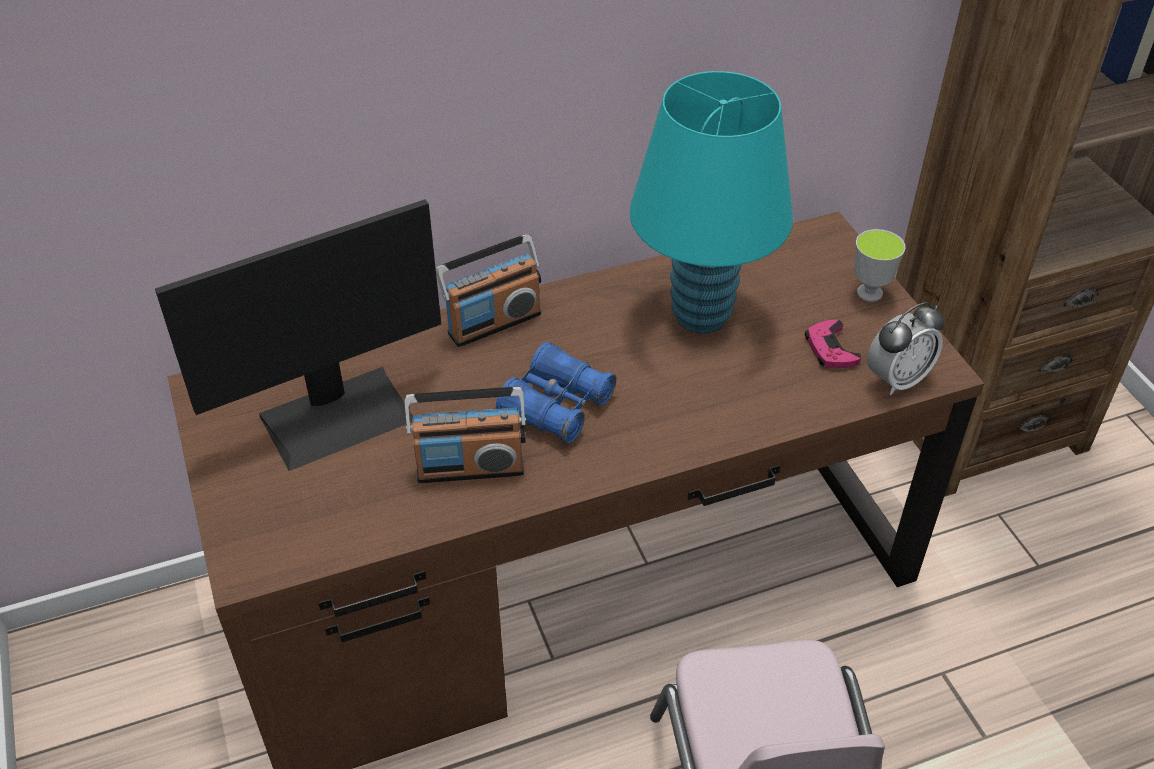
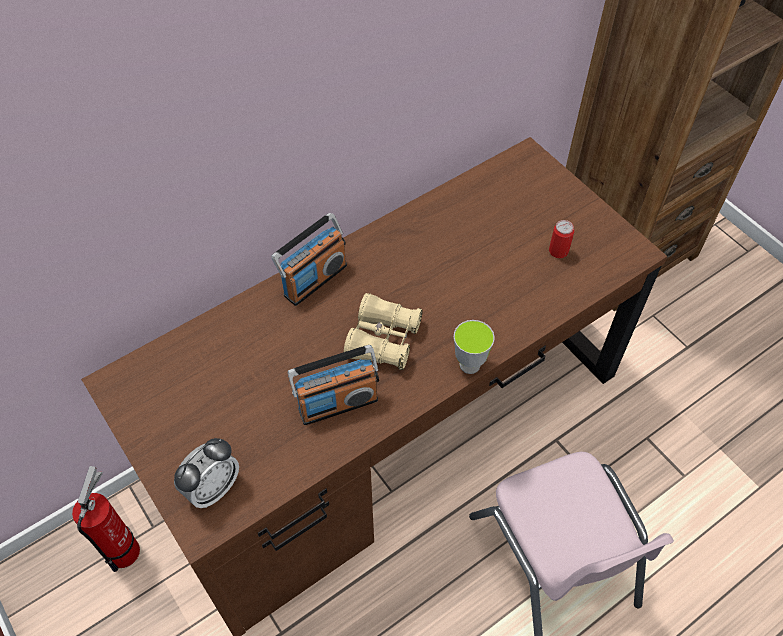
camera: 15 degrees left, 10 degrees up
(183, 645) = (125, 547): none -> fire extinguisher
(337, 415) = (225, 383): monitor -> none
(556, 406) = (383, 339): blue binoculars -> beige binoculars
(701, 315) = (461, 242): turquoise table lamp -> none
(830, 349) = (558, 251): pink game controller -> can
(869, 293) = (571, 200): cup -> cup (469, 364)
(897, 379) = (610, 265): alarm clock -> alarm clock (212, 488)

